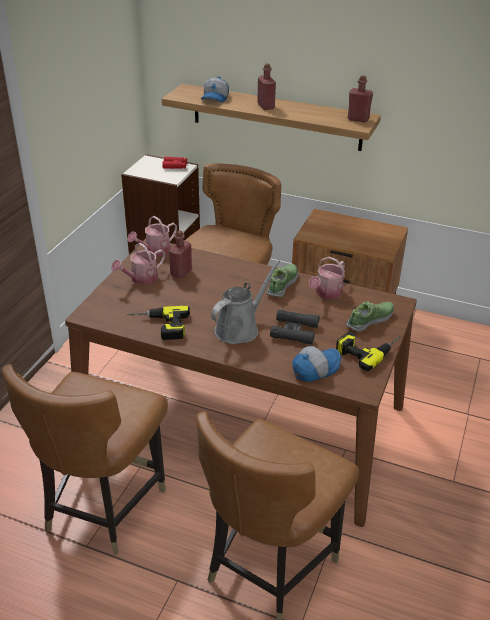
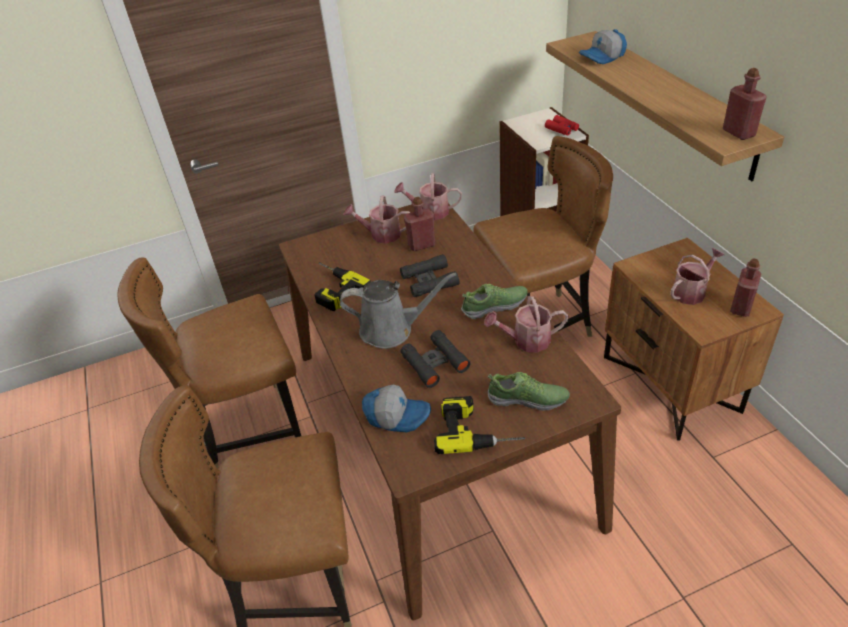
camera: 50 degrees right, 5 degrees up
(220, 290) = (429, 281): none -> black binoculars
(266, 106) = (644, 82): red bottle -> red bottle (741, 308)
(354, 235) = (691, 291): none -> watering can

